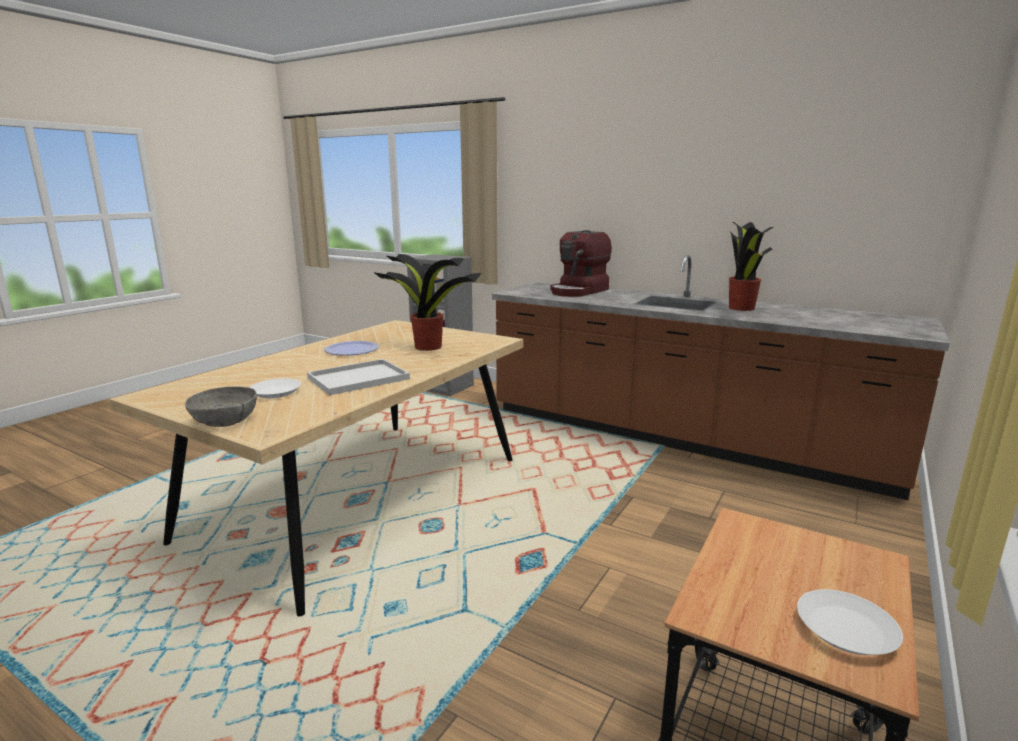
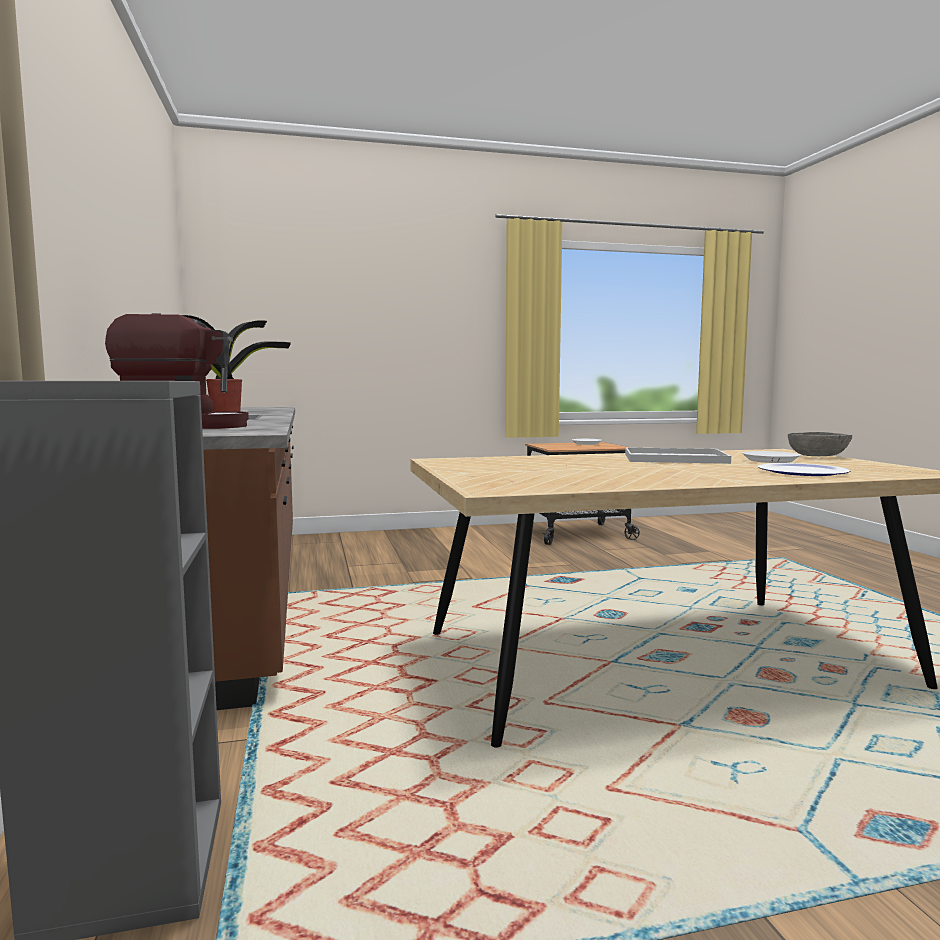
camera: 135 degrees left, 10 degrees down
(351, 350) = (645, 473): plate -> plate (802, 472)
(427, 346) = (541, 465): potted plant -> none

